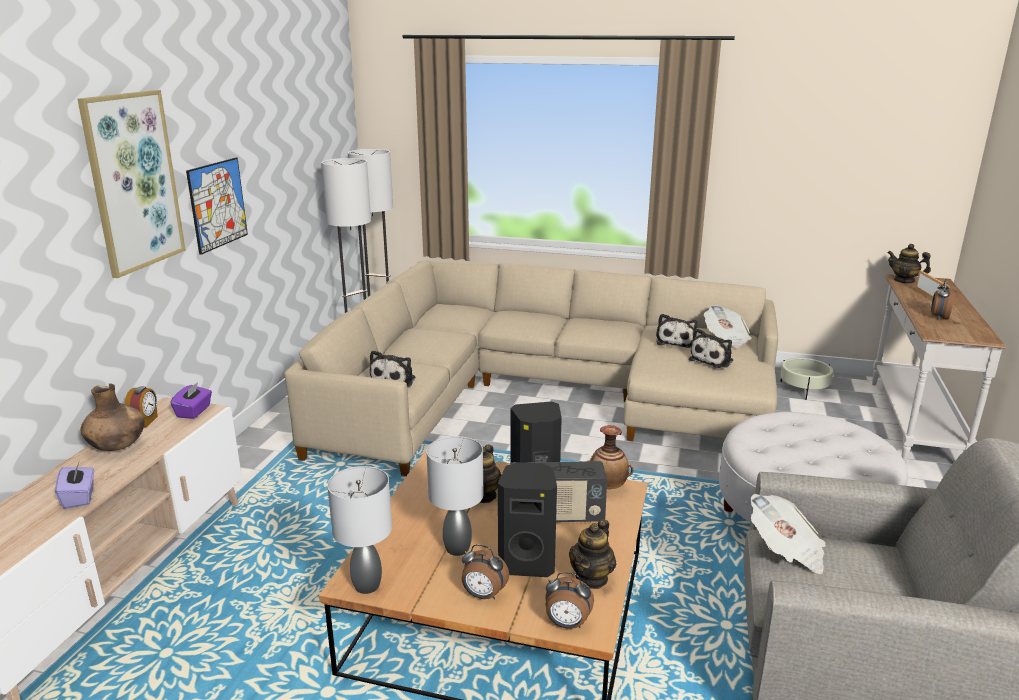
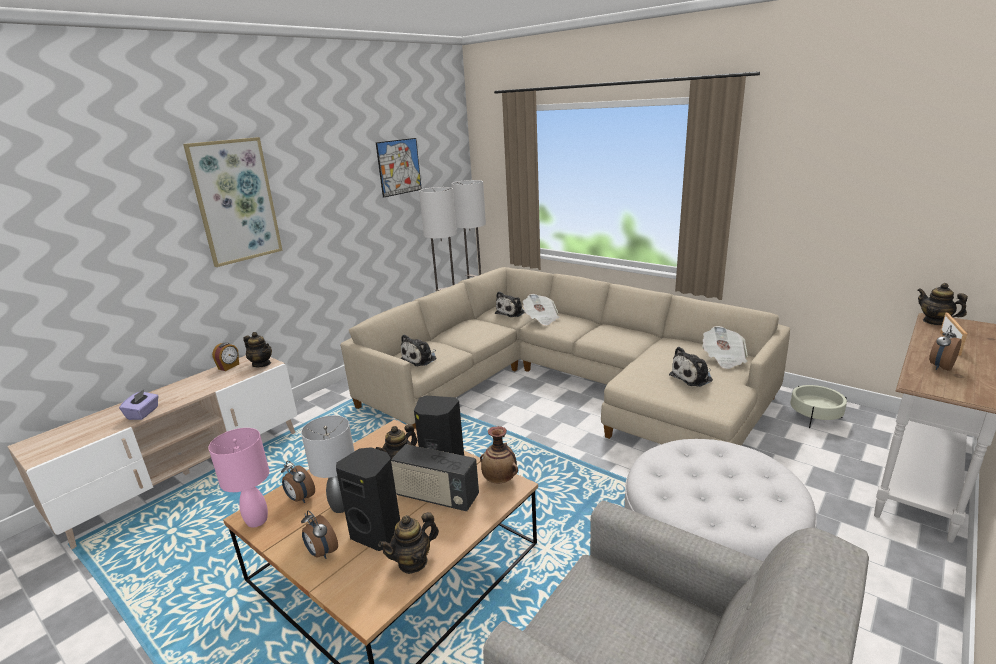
camera: 25 degrees right, 0 degrees up
(118, 446) = (198, 382): brown vase -> none
(194, 411) = (261, 364): purple tissue box -> teapot
(218, 204) = (318, 219): picture -> picture (399, 167)
(367, 585) = (258, 520): grey table lamp -> pink table lamp
(567, 624) = (356, 599): alarm clock -> alarm clock (300, 499)
(676, 341) = (672, 355): plush toy -> plush toy (511, 312)
(786, 551) = (590, 588): newspaper -> newspaper (541, 319)

